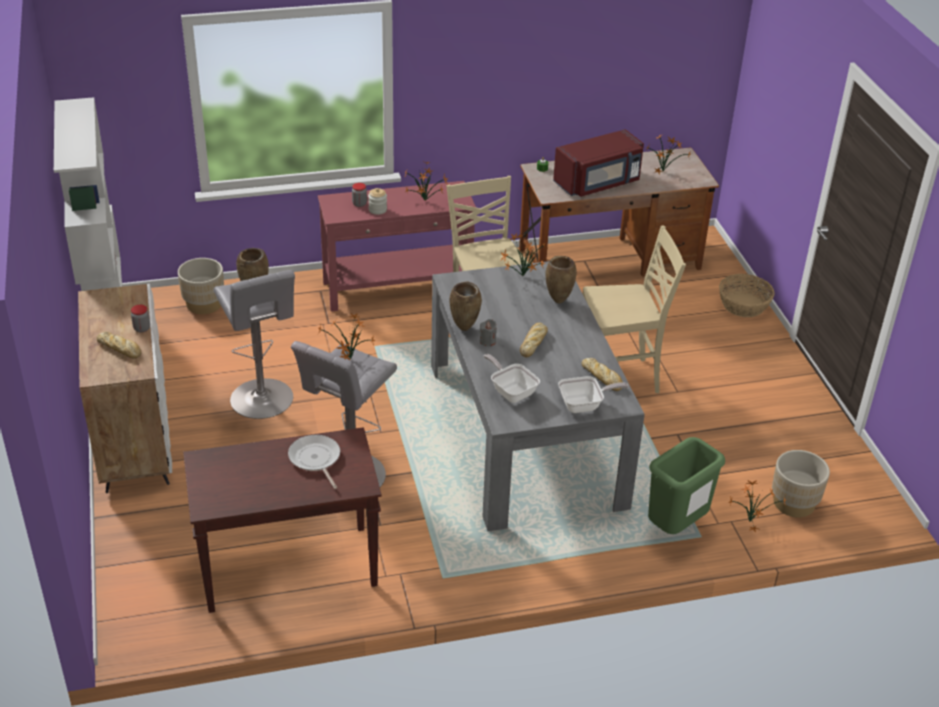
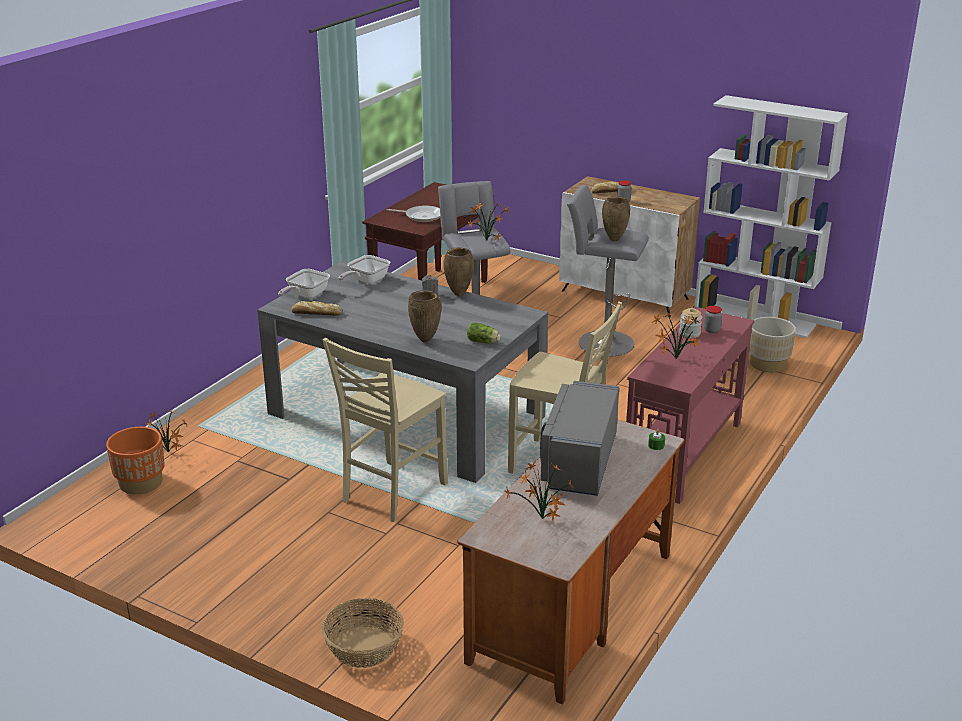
camera: 135 degrees right, 10 degrees down
(511, 391) = (366, 281): frying pan -> frying pan turned 120 degrees clockwise
(521, 276) = (484, 342): potted plant -> lettuce
(533, 342) = (397, 309): bread -> none
(598, 183) = (578, 462): red microwave -> grey microwave
(676, 528) = (222, 422): green trash can -> none
(794, 503) = (140, 483): beige planter -> orange planter

